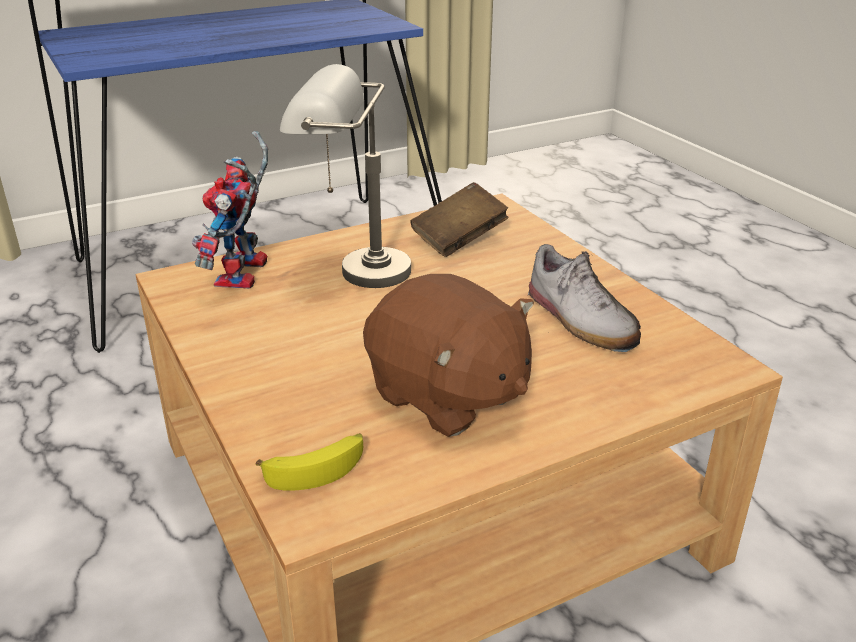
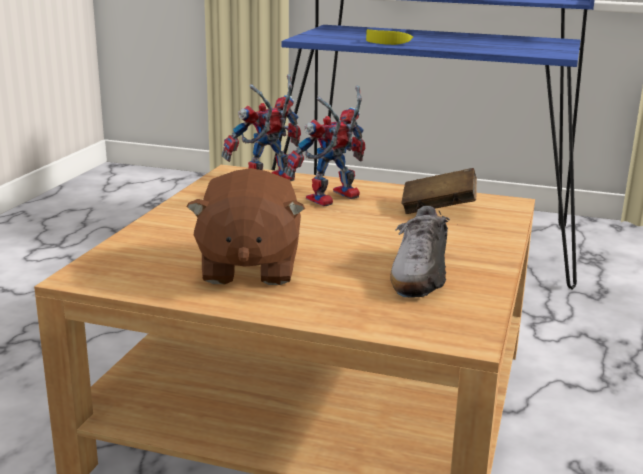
camera: 45 degrees right, 10 degrees down
(317, 468) = (122, 263): banana -> banana (389, 42)
(352, 271) = (331, 200): grey table lamp -> toy robot

